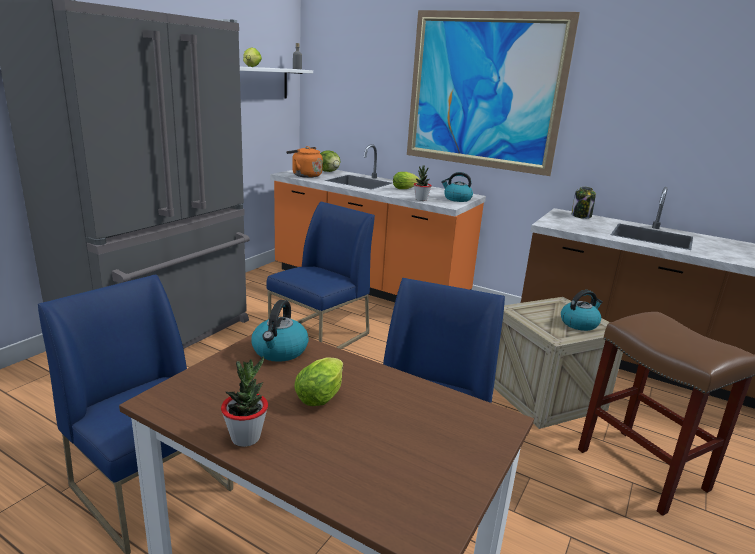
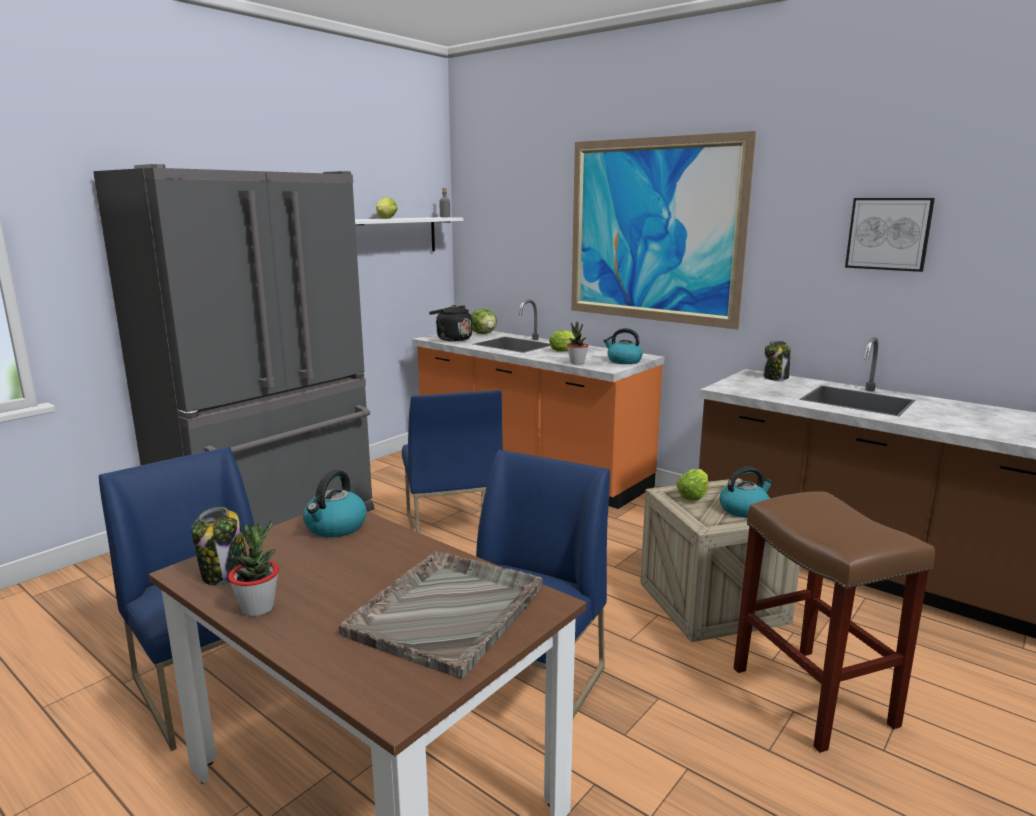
camera: 10 degrees right, 5 degrees down
(196, 402) = (225, 573): none -> jar
(305, 175) = (452, 339): orange kettle -> black kettle
(319, 335) = (452, 527): blue chair -> blue chair turned 120 degrees clockwise
(322, 395) = (358, 571): lettuce -> lettuce (694, 496)
(422, 432) = (448, 610): none -> grey tray
(681, 104) = (888, 234): none -> picture

